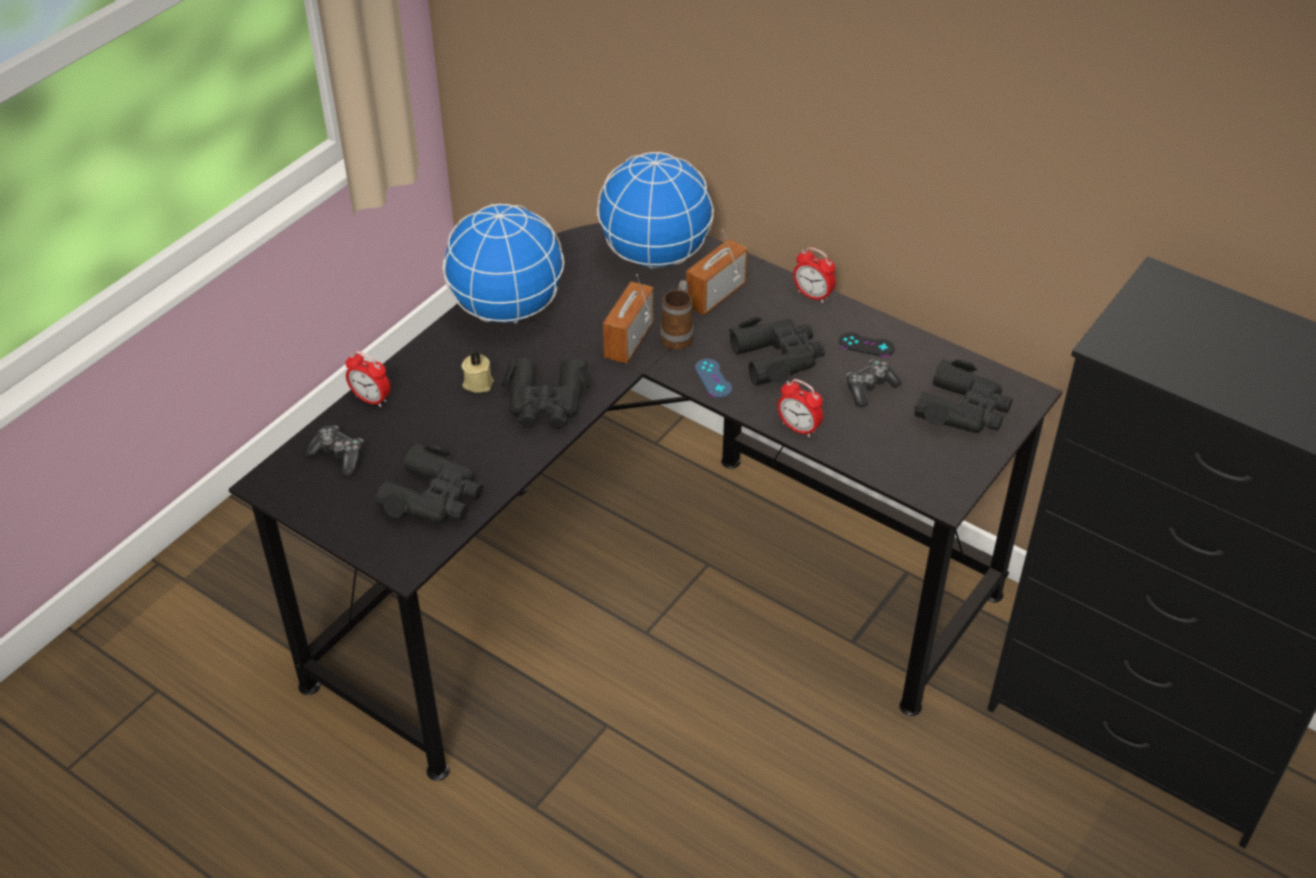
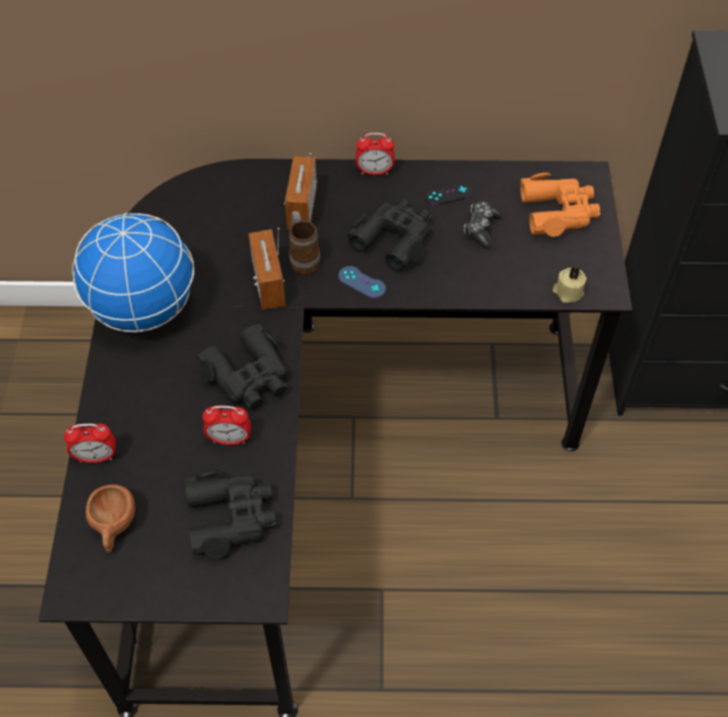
camera: 35 degrees left, 10 degrees up
(339, 456) = (114, 527): game controller -> brown cup
(477, 382) = (176, 389): beige candle -> beige candle (567, 292)
(656, 256) = (225, 197): globe -> none
(798, 428) = (460, 290): alarm clock -> alarm clock (229, 439)
(963, 409) = (558, 211): black binoculars -> orange binoculars

